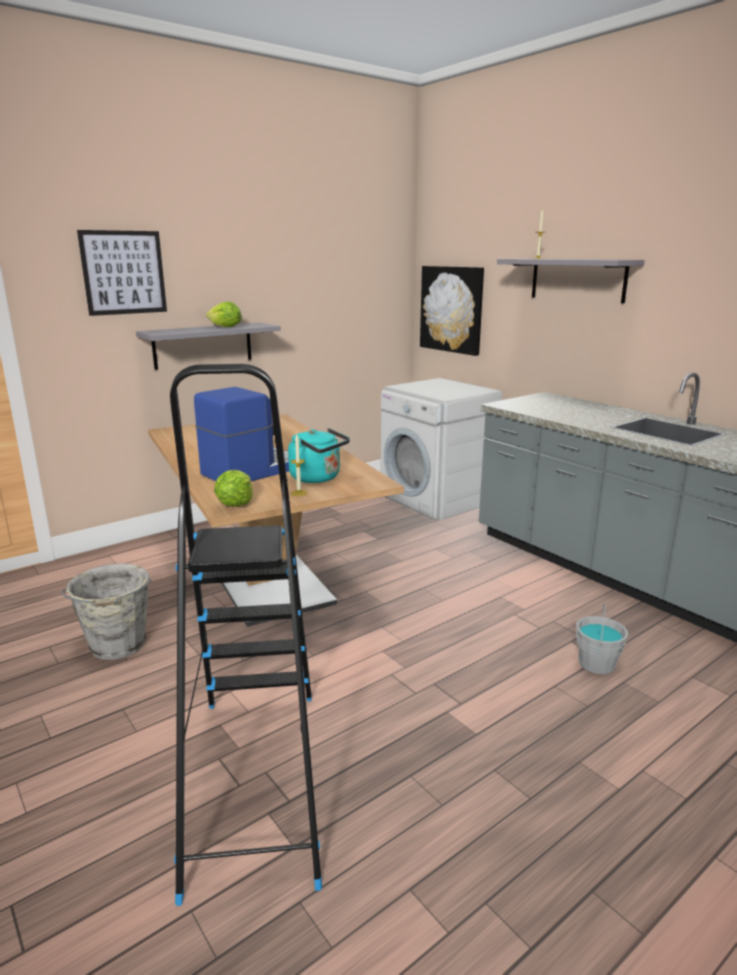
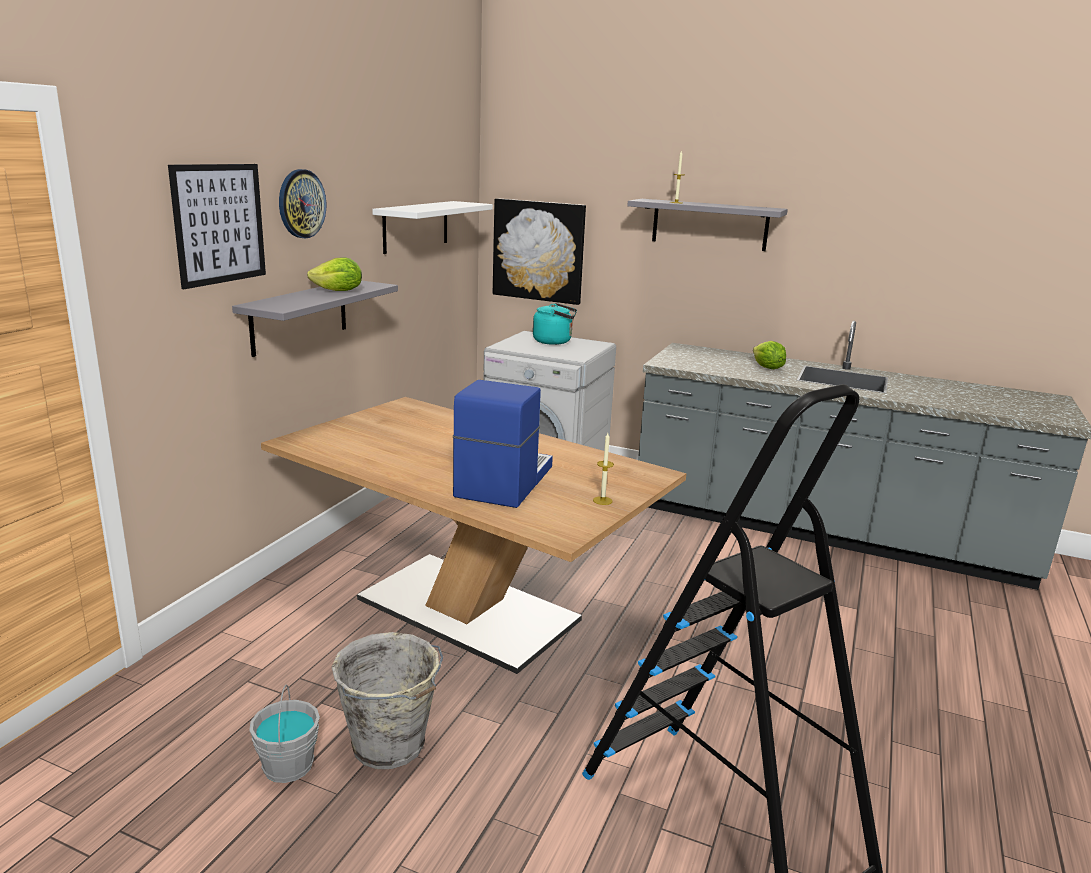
camera: 30 degrees left, 0 degrees up
(204, 262) = (301, 204): none -> wall clock
(236, 504) = (561, 527): lettuce -> lettuce (767, 368)
(318, 478) = (590, 478): turquoise kettle -> turquoise kettle (555, 341)
(333, 285) = (416, 226): none -> white shelf
(597, 663) = (861, 615): grey bucket -> grey bucket (289, 765)

